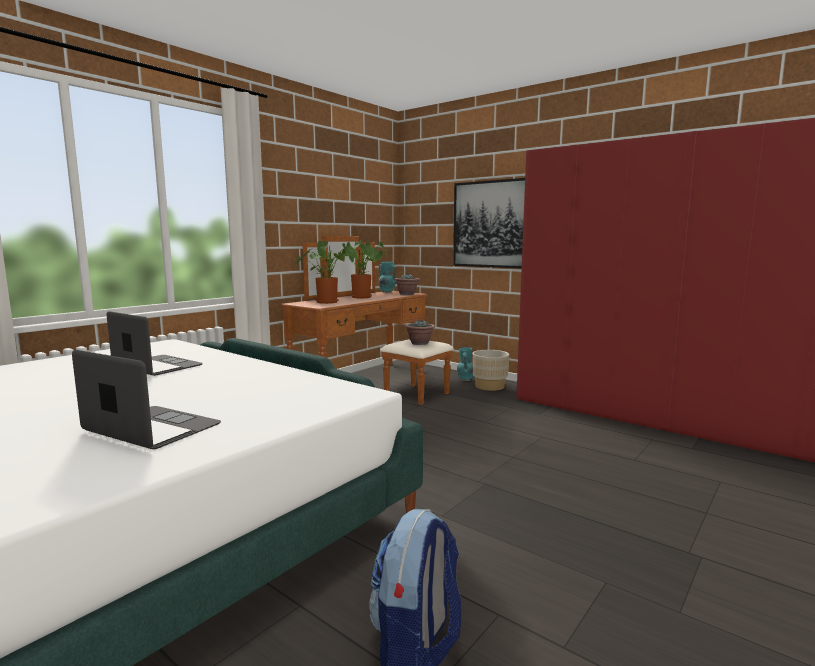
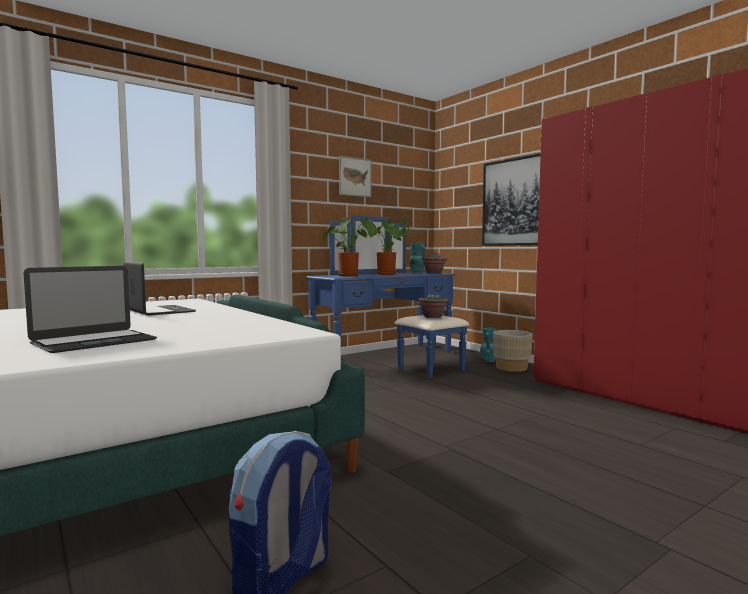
camera: 15 degrees right, 5 degrees down
(151, 428) = (94, 341): laptop -> laptop turned 90 degrees clockwise
(324, 194) = (355, 177): none -> picture
(373, 383) = (394, 358): brown dresser -> blue dresser

